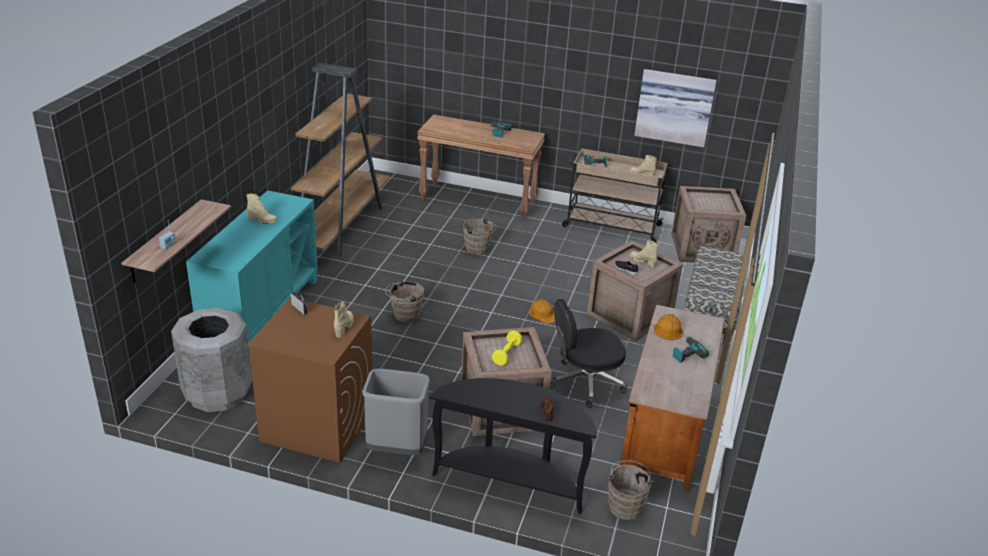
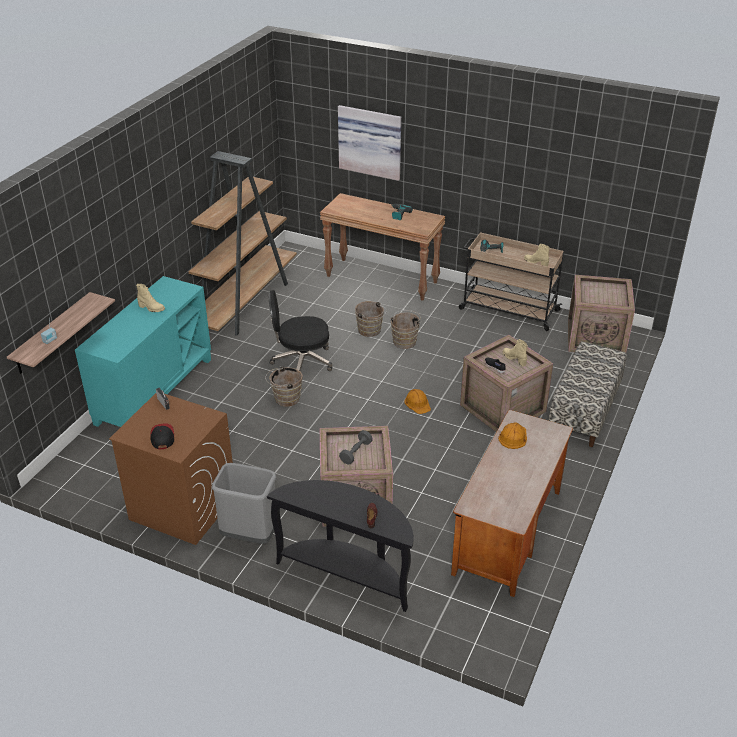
camera: 10 degrees right, 5 degrees up
(217, 393) = (100, 470): grey trash can -> none
(306, 341) = (162, 437): none -> cap
(344, 327) = (199, 424): beige boot -> none
(506, 354) = (356, 452): yellow dumbbell -> grey dumbbell
(585, 383) = (441, 478): black office chair -> black office chair (301, 361)
(625, 505) = (450, 606): brown bucket -> brown bucket (405, 341)
(675, 107) = (571, 196): picture -> picture (370, 141)
(686, 353) = (524, 464): power drill -> none

